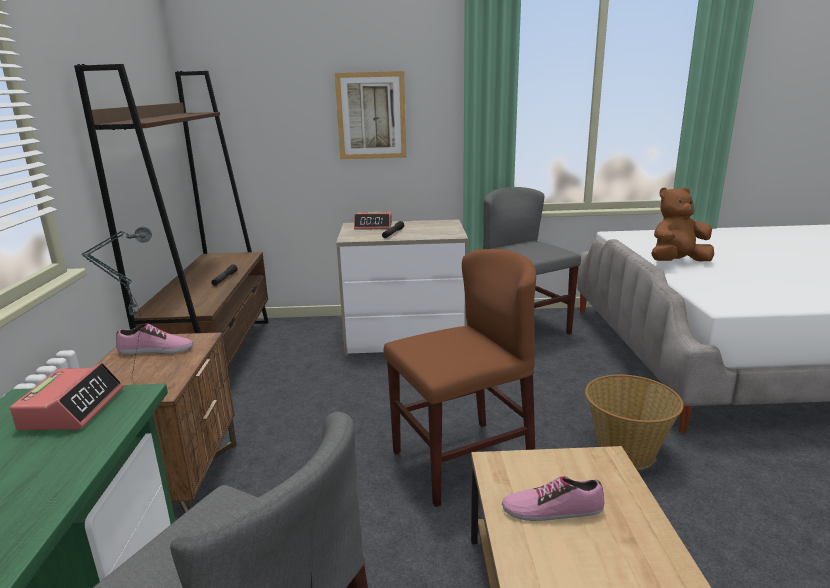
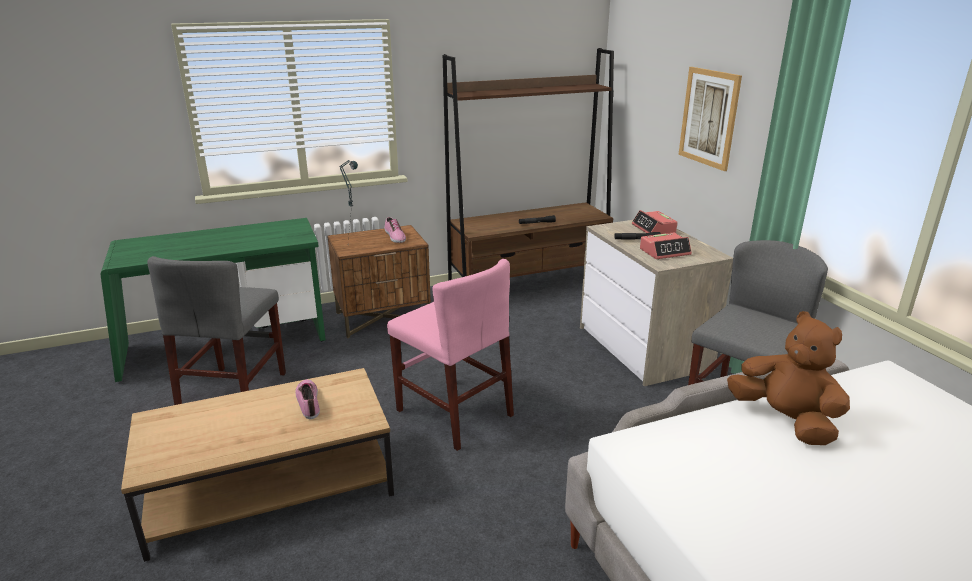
camera: 70 degrees right, 5 degrees up
(73, 408) = (290, 232): alarm clock -> alarm clock (665, 252)
(461, 461) = (454, 413): brown chair -> pink chair
(626, 451) = (513, 503): basket -> none

